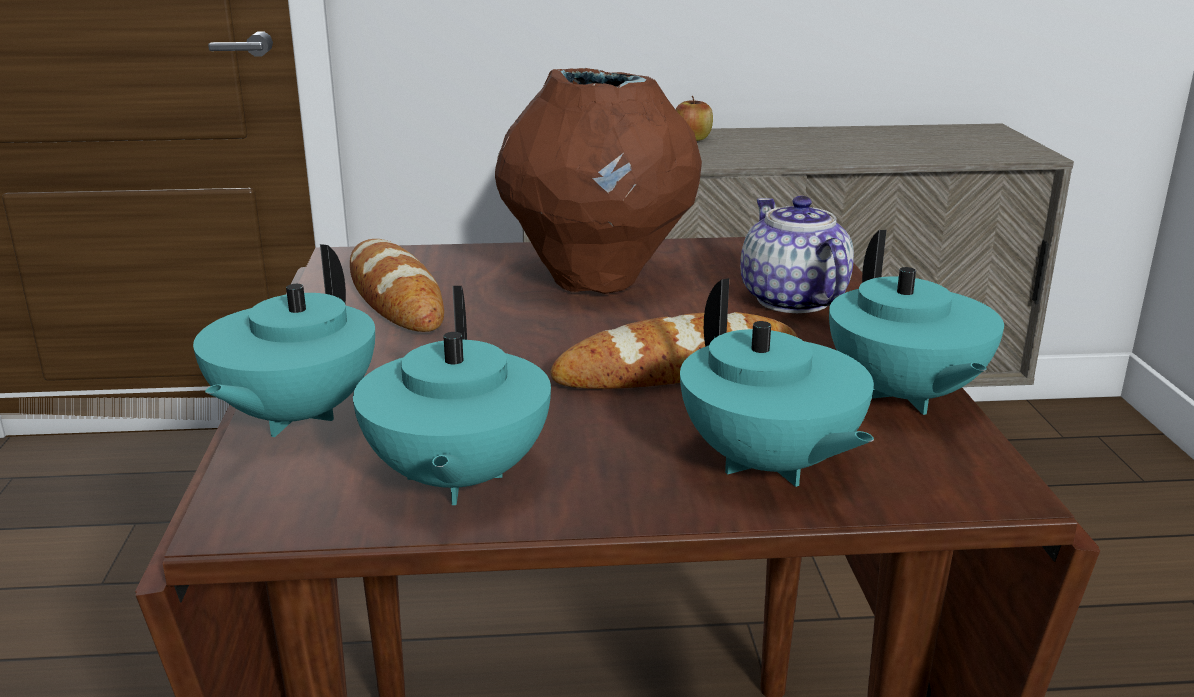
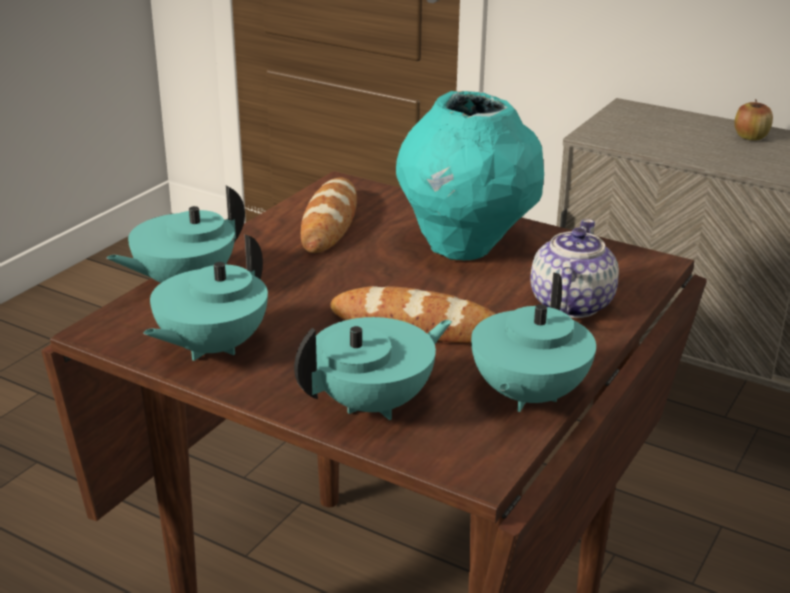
camera: 35 degrees right, 5 degrees up
(597, 279) = (465, 247): brown vase -> turquoise vase
(769, 465) = (375, 403): turquoise teapot -> turquoise teapot turned 135 degrees counterclockwise

